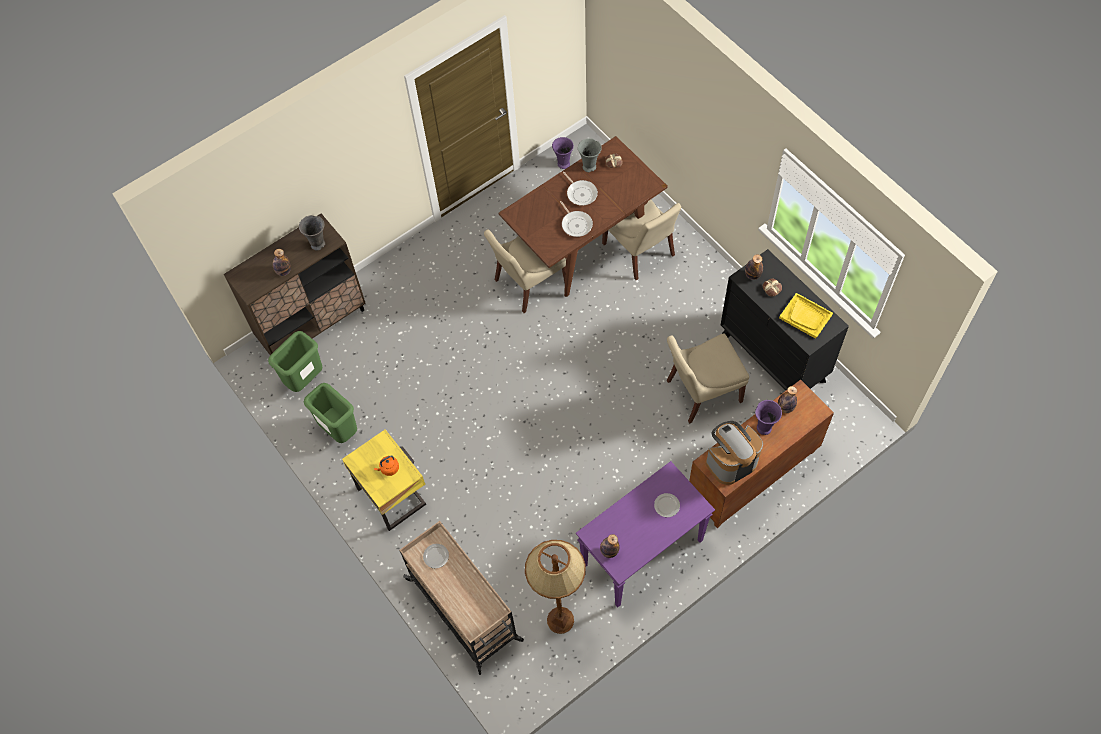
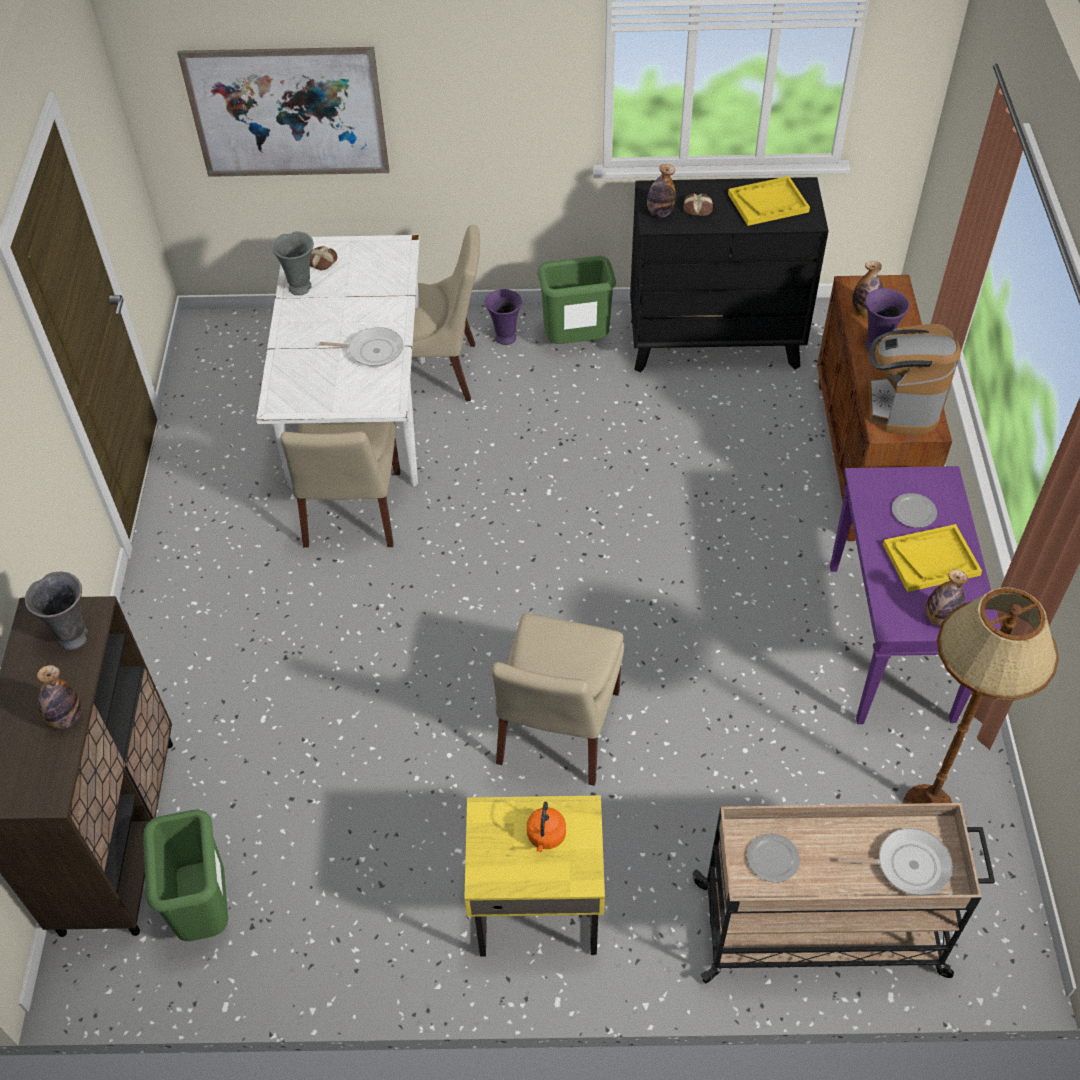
camera: 55 degrees left, 10 degrees down
(339, 431) = (348, 917): green trash can -> green trash can (576, 344)
(563, 163) = (213, 366): purple vase -> purple vase (504, 338)
(581, 193) = (330, 318): frying pan -> frying pan (908, 864)
(584, 244) = (359, 419): brown dining table -> white dining table
(642, 529) = (931, 559): none -> yellow tray
(644, 83) = (287, 113): none -> picture
(701, 392) = (699, 436): beige chair -> beige chair (557, 732)

